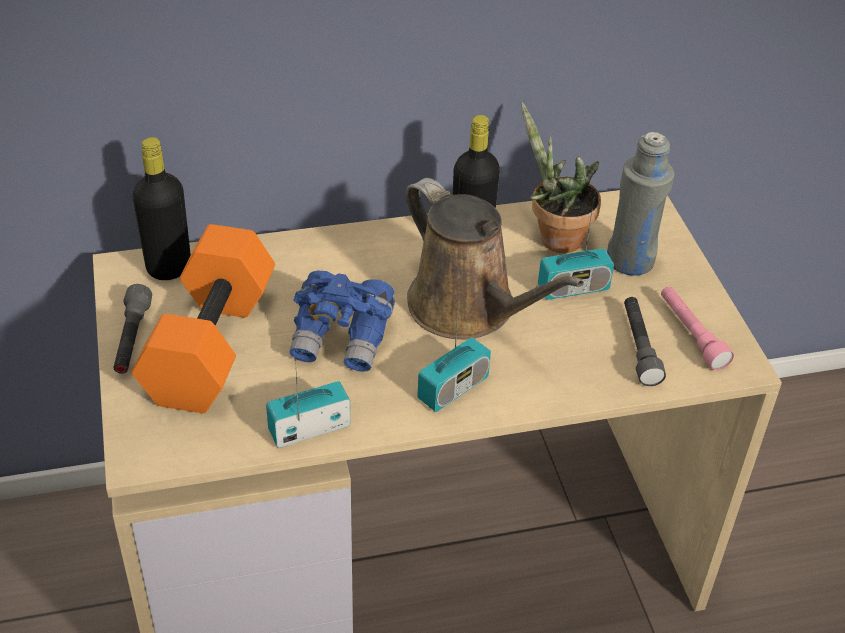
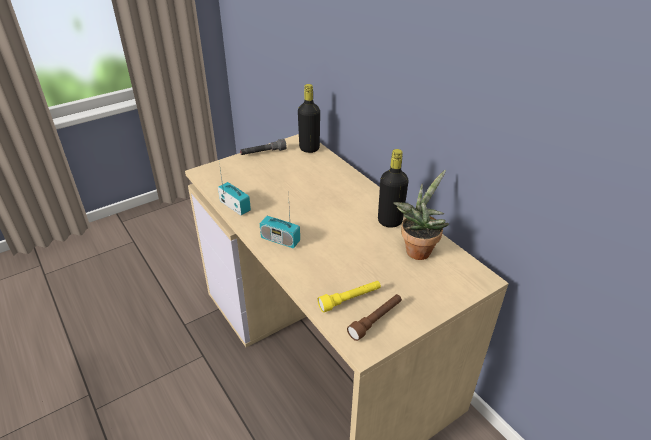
camera: 70 degrees right, 5 degrees down
(208, 343) = (271, 169): orange dumbbell -> none
(343, 338) = (294, 201): blue binoculars -> none
(468, 309) = (339, 232): brown watering can -> none
(573, 288) = (381, 264): radio -> none
(630, 261) = (422, 282): grey bottle -> none
(639, 347) = (350, 300): grey flashlight -> yellow flashlight
(691, 334) = (376, 320): pink flashlight -> brown flashlight

